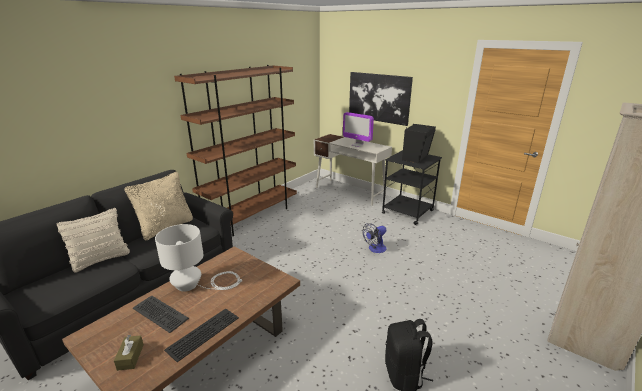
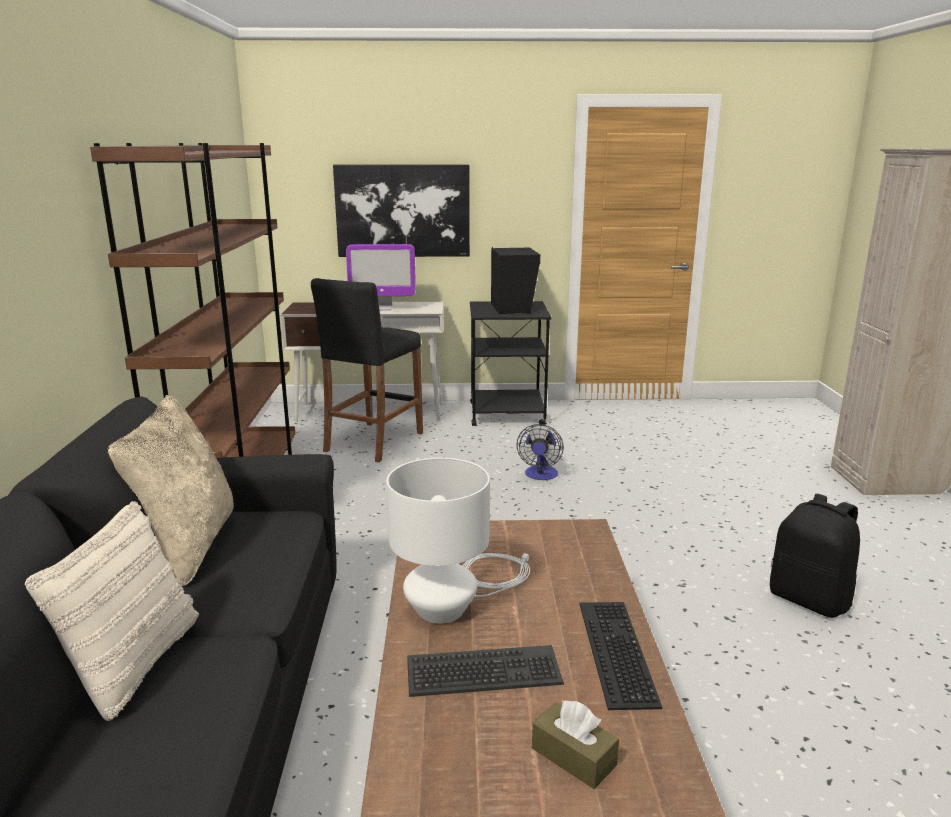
camera: 40 degrees left, 5 degrees down
(331, 207) = (373, 442): none -> black stool

